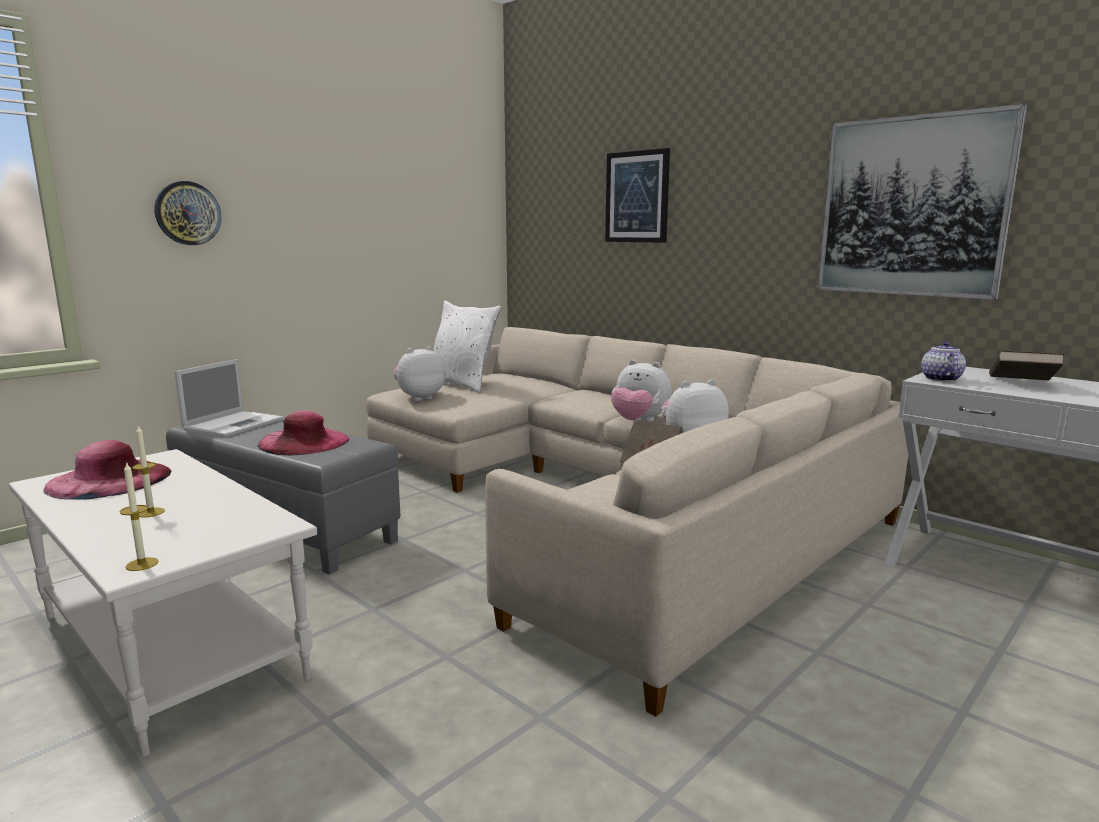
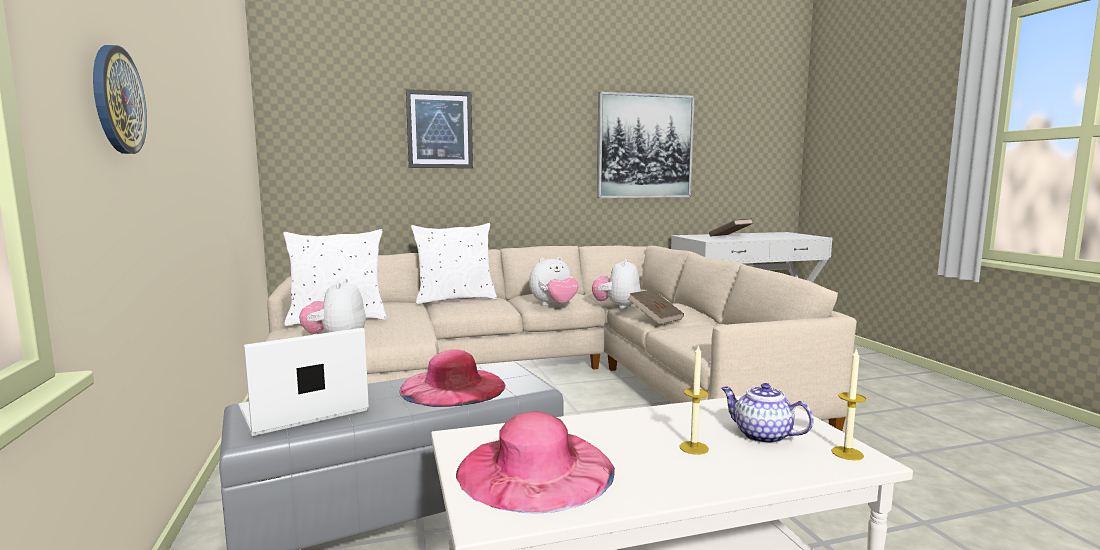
camera: 60 degrees left, 5 degrees down
(235, 424) = (300, 411): laptop -> laptop turned 90 degrees counterclockwise
(595, 392) = (455, 299): none -> white pillow
(940, 379) = (709, 239): teapot -> teapot (761, 435)

